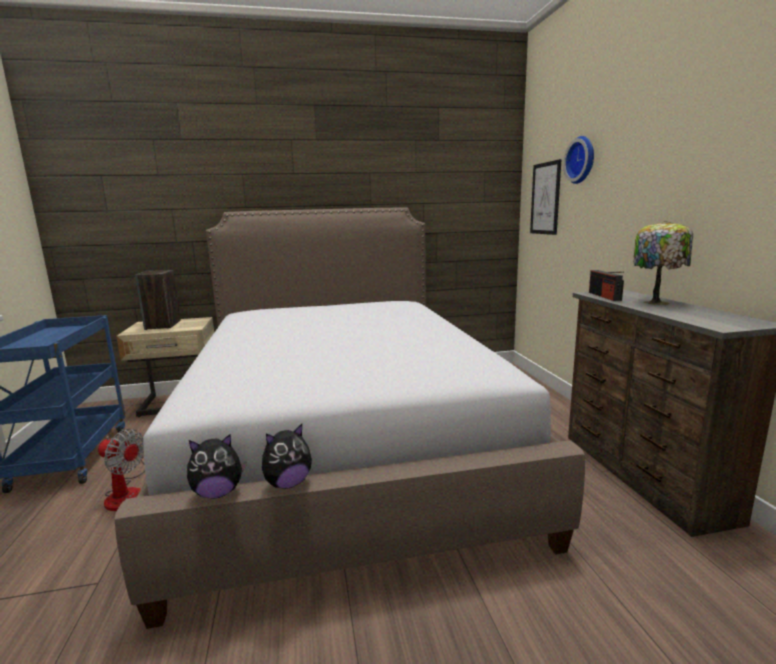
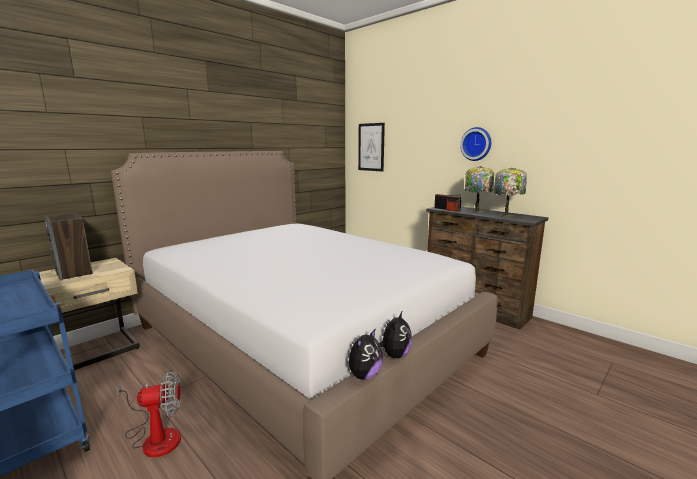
camera: 35 degrees left, 0 degrees up
(582, 160) = (403, 125): wall clock -> wall clock (476, 144)
(700, 314) = (507, 215): none -> table lamp

